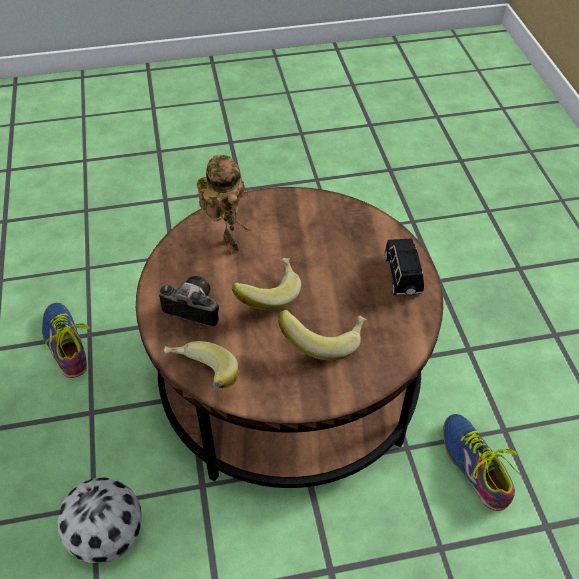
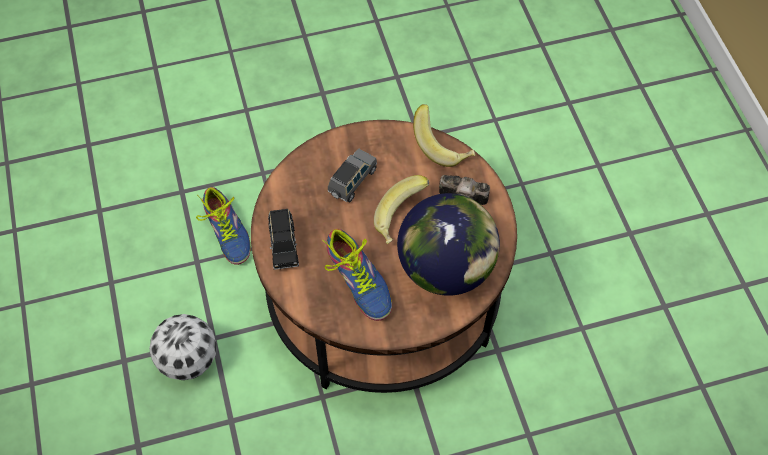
camera: 175 degrees right, 10 degrees up
(66, 344) = (600, 316): shoe -> shoe (359, 280)
(106, 535) = (505, 165): football -> football (189, 360)
(227, 245) = (446, 268): toy robot -> globe
(323, 339) = (352, 182): banana -> grey toy car

